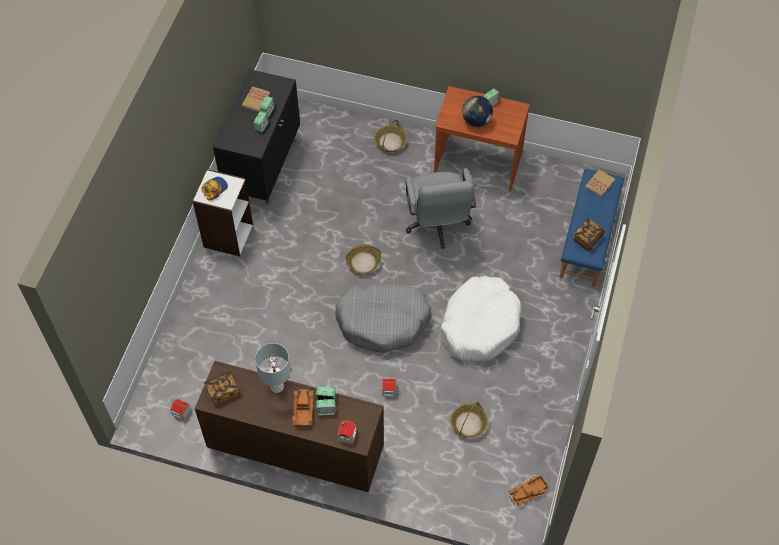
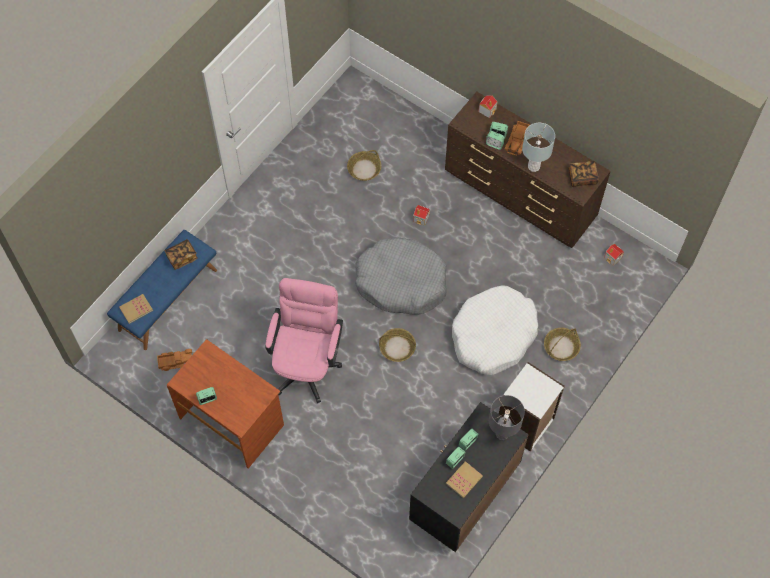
camera: 160 degrees left, 5 degrees up
(214, 189) = (538, 392): cap -> none
(235, 140) = (502, 434): none -> grey table lamp
(390, 142) = (313, 481): basket -> basket (561, 347)
(437, 225) = (307, 363): grey office chair -> pink office chair
(476, 121) = (233, 382): globe -> none
(479, 325) = (314, 250): white dog bed -> white dog bed (493, 335)
(528, 493) = (341, 103): toy truck -> toy truck (176, 361)

